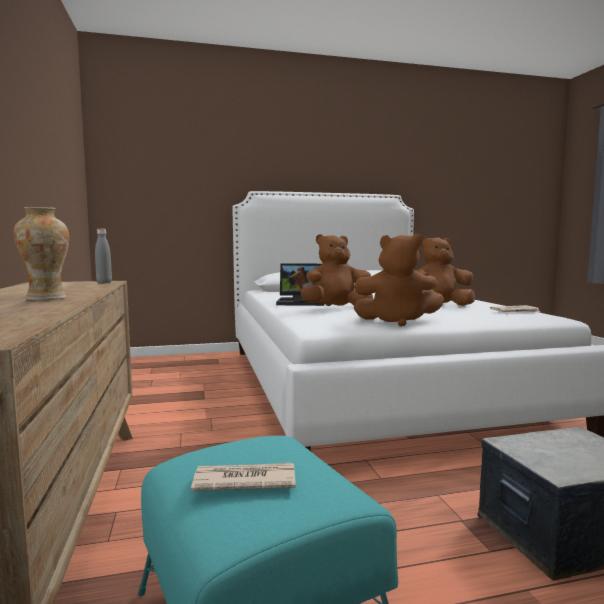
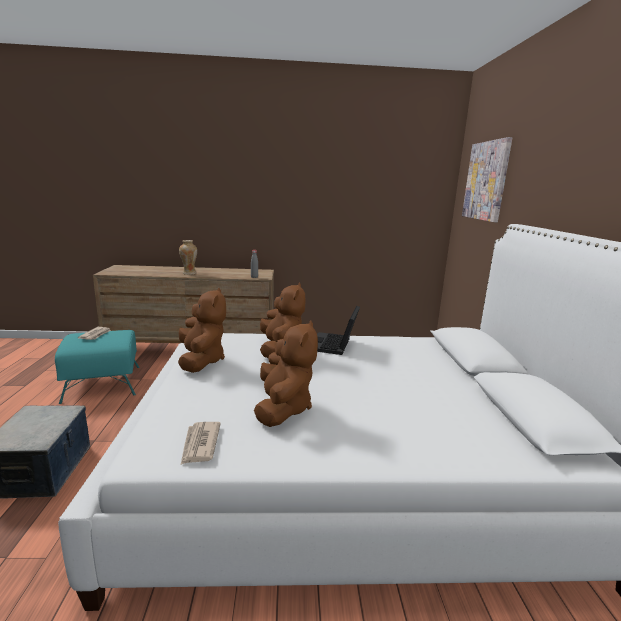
camera: 100 degrees right, 10 degrees up
(165, 156) = (486, 181): none -> picture
(397, 321) = (201, 361): brown plush toy -> brown plush toy turned 150 degrees clockwise

